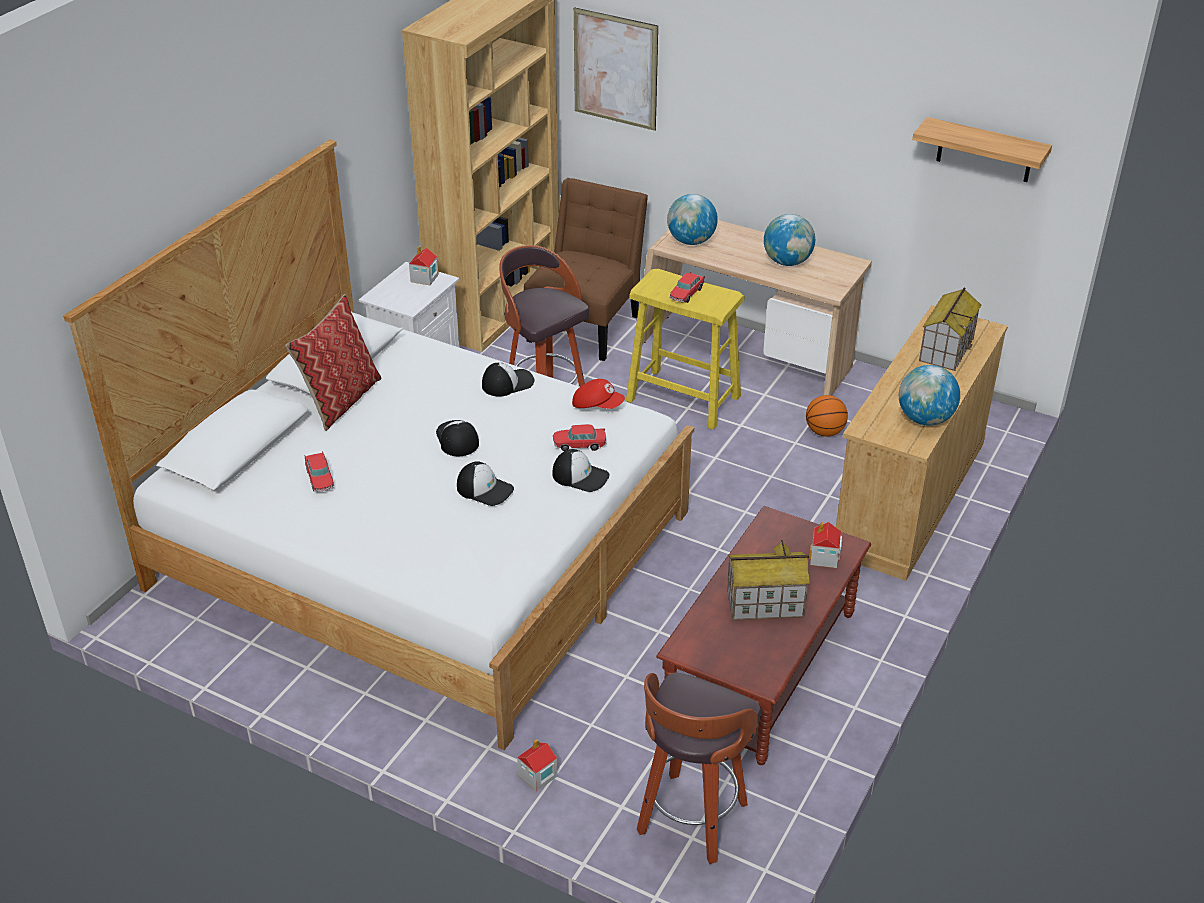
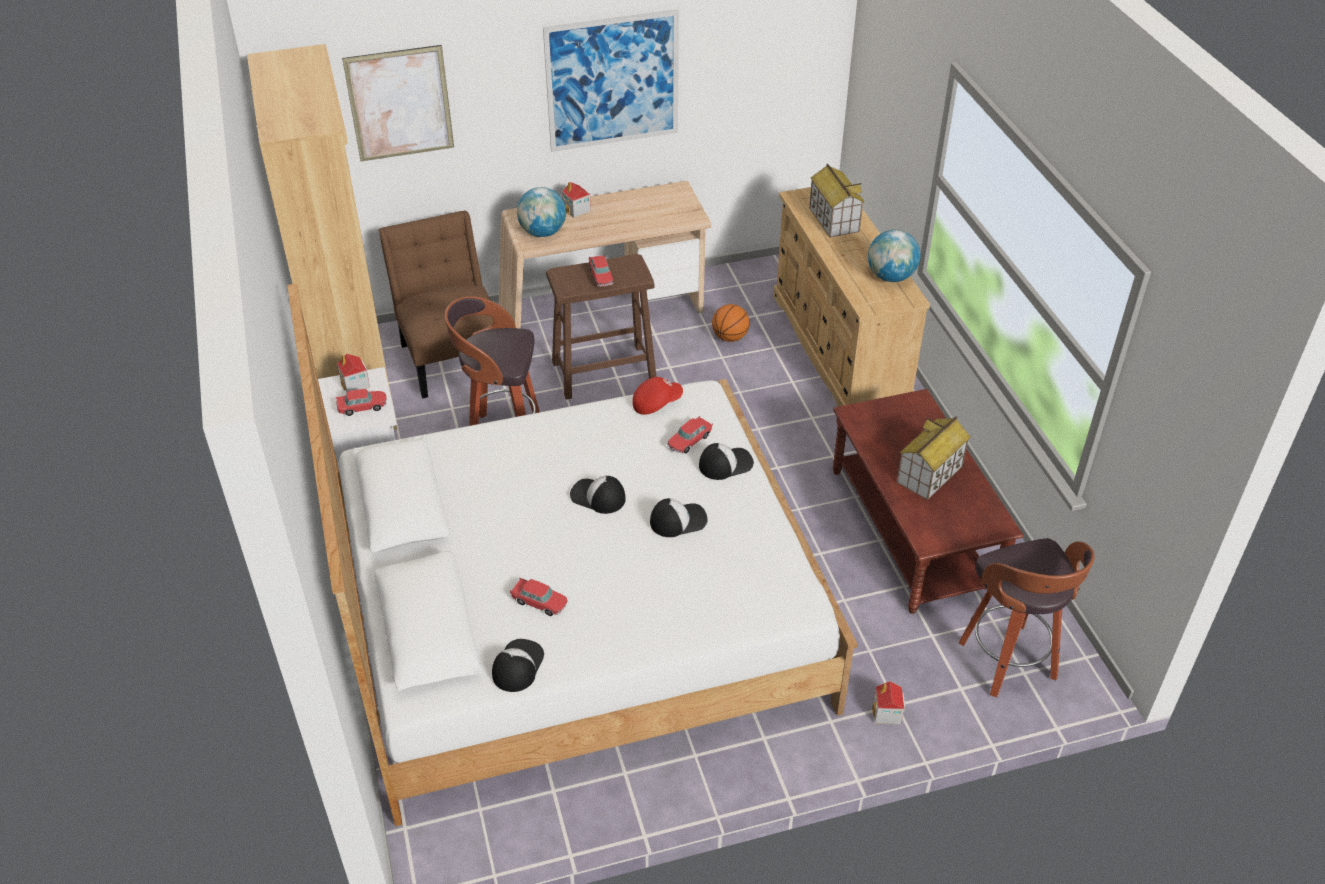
camera: 45 degrees left, 5 degrees up
(341, 400) = (453, 528): pillow -> none
(407, 295) = (362, 407): none -> toy car
(507, 383) = (565, 428): cap -> cap (517, 666)
(684, 399) = (604, 371): yellow stool -> brown stool
(787, 262) = (634, 212): globe -> none
(812, 123) = (613, 81): none -> picture
(824, 558) = (918, 418): toy house -> toy house (577, 210)
(985, 150) = (770, 48): shelf -> none

